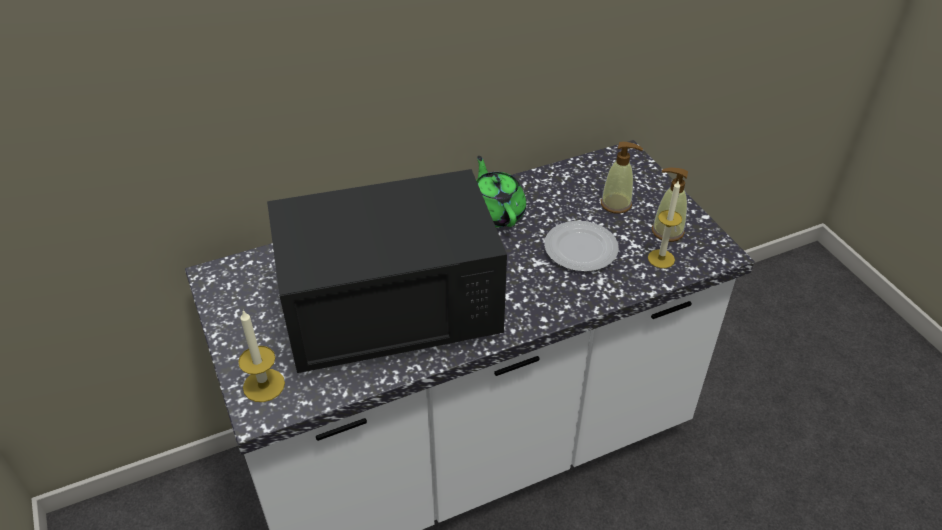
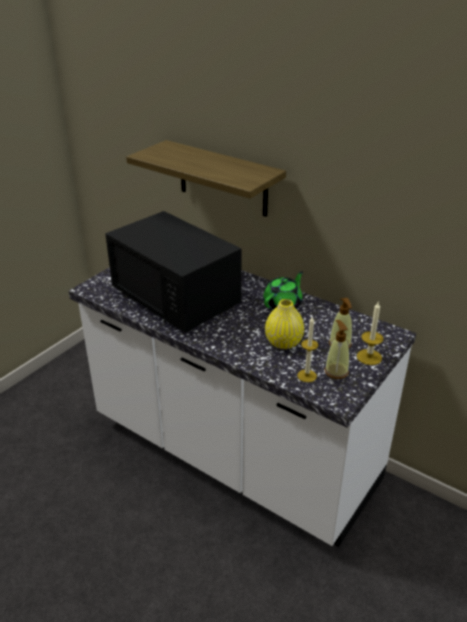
camera: 60 degrees right, 10 degrees down
(264, 385) = (104, 284): candle -> candle (369, 357)
(306, 94) = (223, 179): none -> shelf
(581, 249) = (283, 343): plate -> yellow vase

